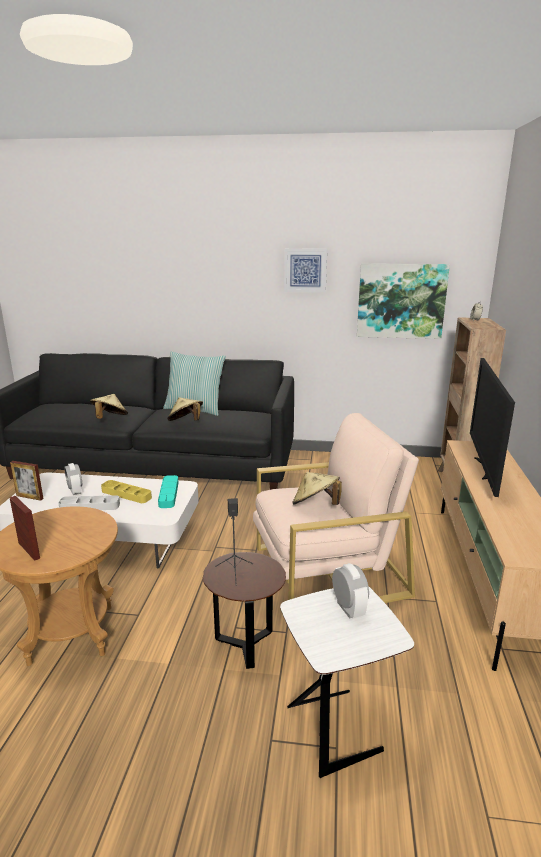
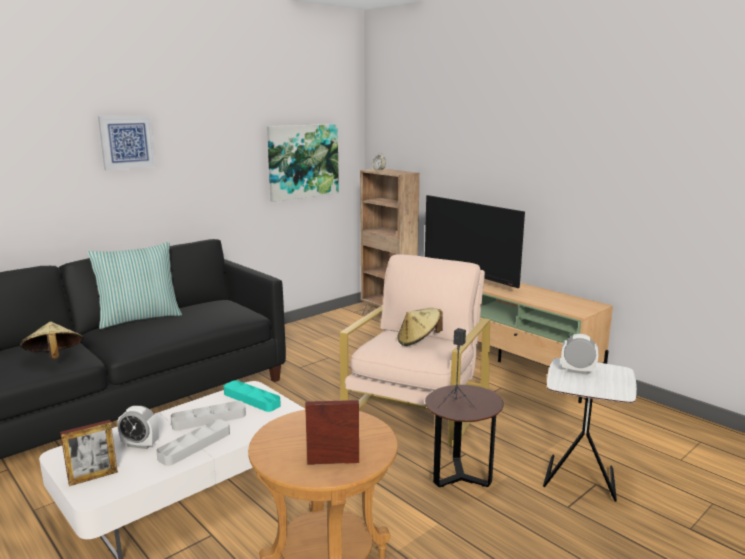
camera: 50 degrees left, 5 degrees down
(126, 494) = (209, 419): yellow tray -> grey tray
(186, 422) = (162, 330): beige hat -> none
(305, 270) = (215, 136): picture -> picture (127, 142)

